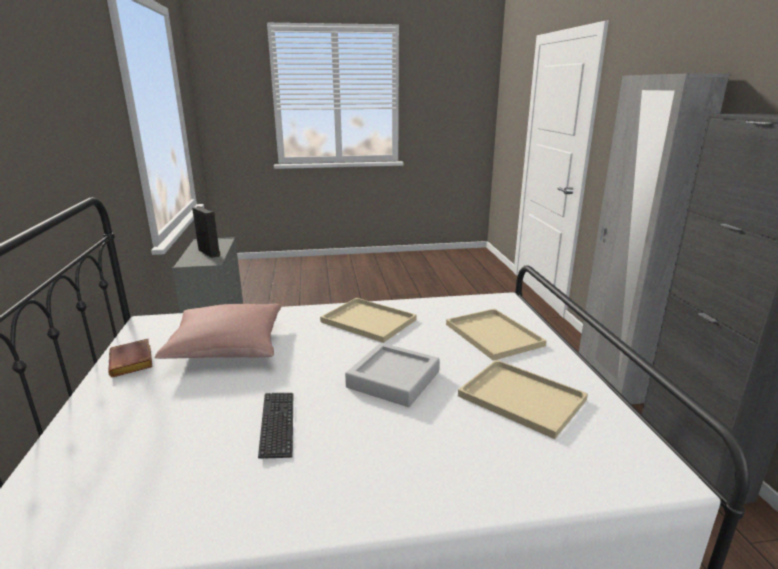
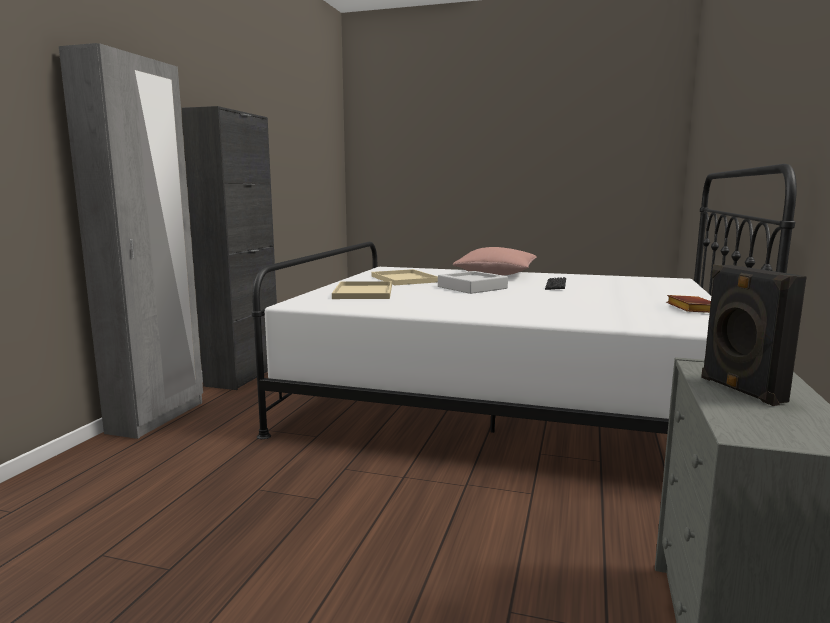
camera: 155 degrees left, 10 degrees down
(227, 347) = (605, 308): pink pillow -> pink pillow (496, 275)
(366, 321) = (459, 307): beige tray -> none

